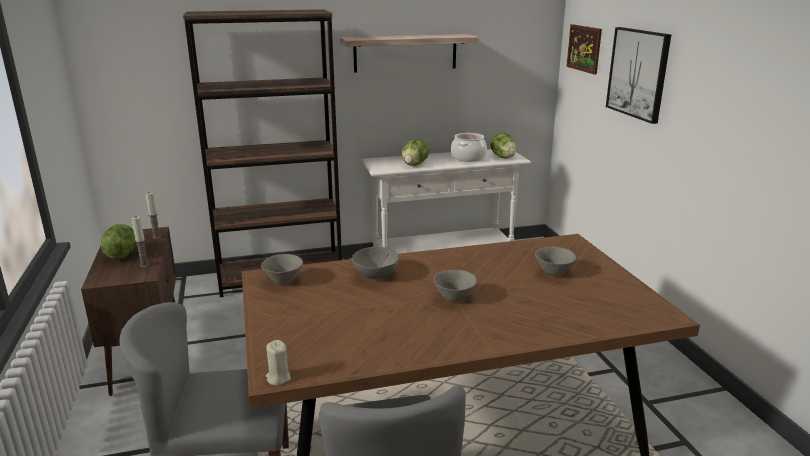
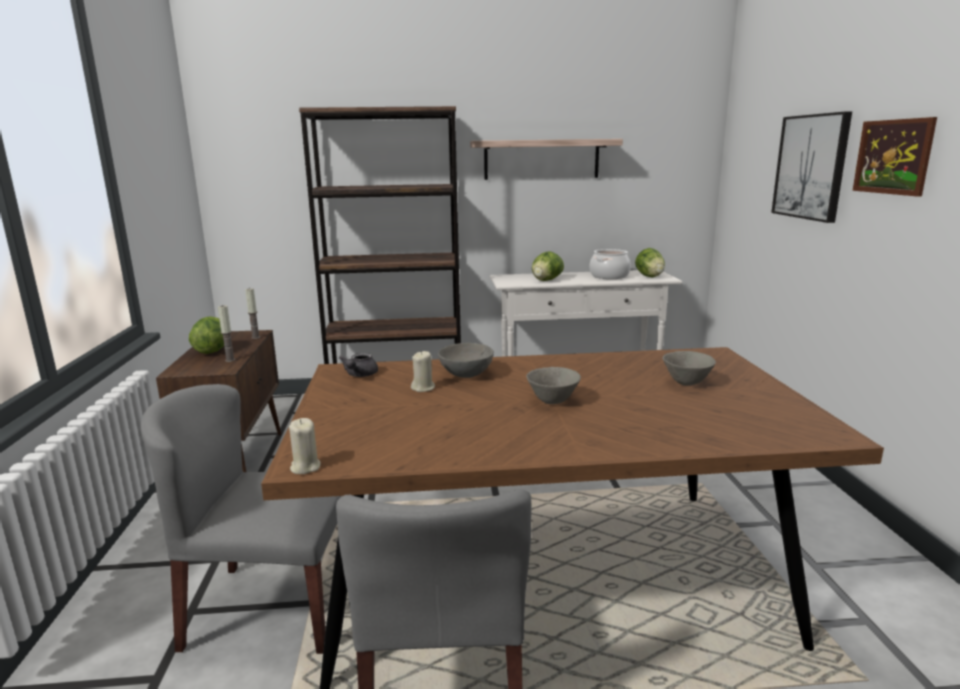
camera: 10 degrees right, 5 degrees down
(284, 281) = (359, 375): grey bowl -> grey teapot
(344, 292) = (423, 388): none -> beige candle
(584, 48) = (747, 151): picture -> picture (893, 157)

